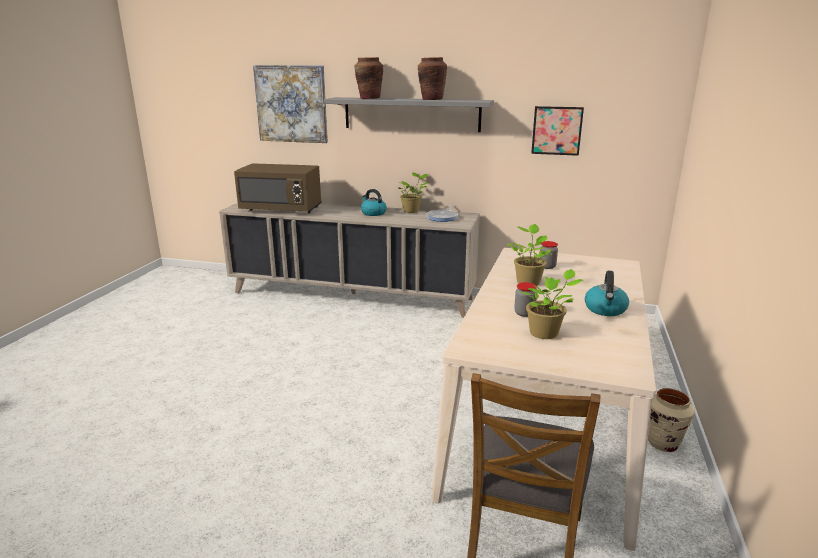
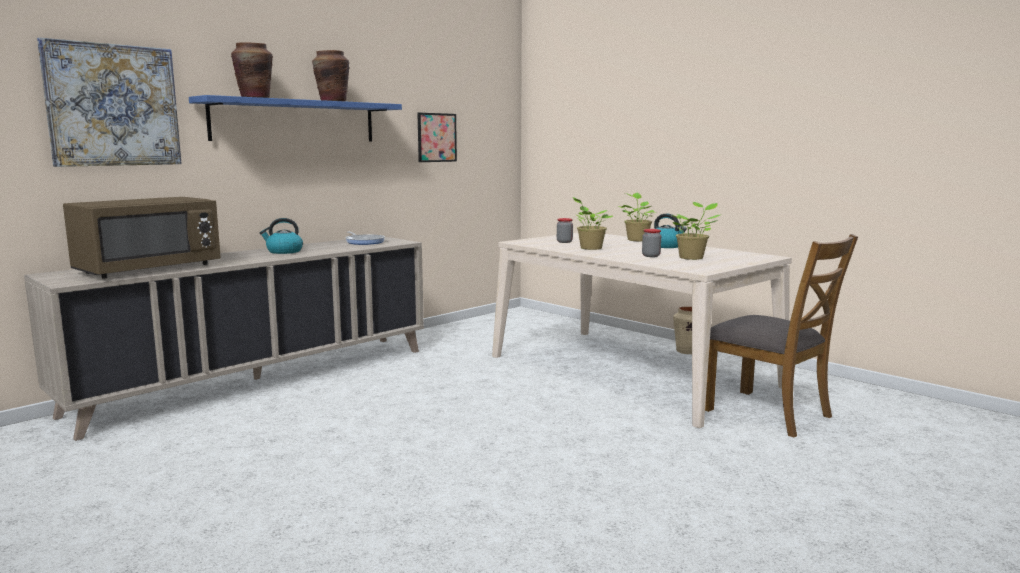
camera: 60 degrees left, 10 degrees down
(411, 114) = (295, 121): grey shelf -> blue shelf
(412, 211) = (313, 244): potted plant -> potted plant (637, 240)

